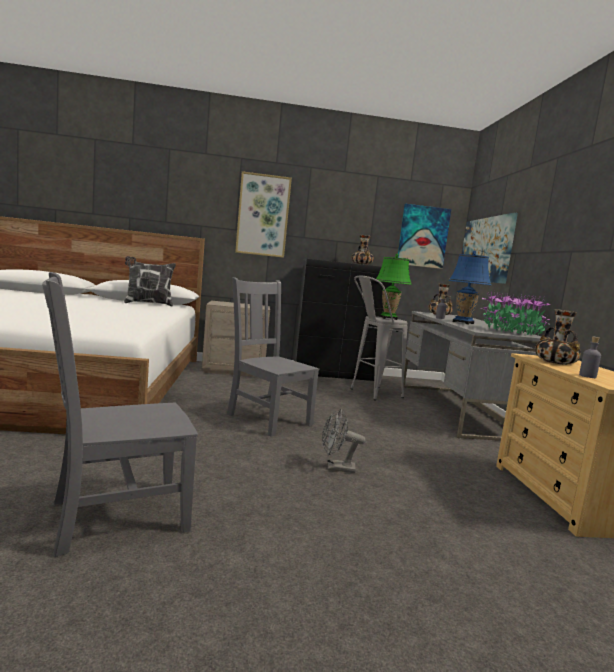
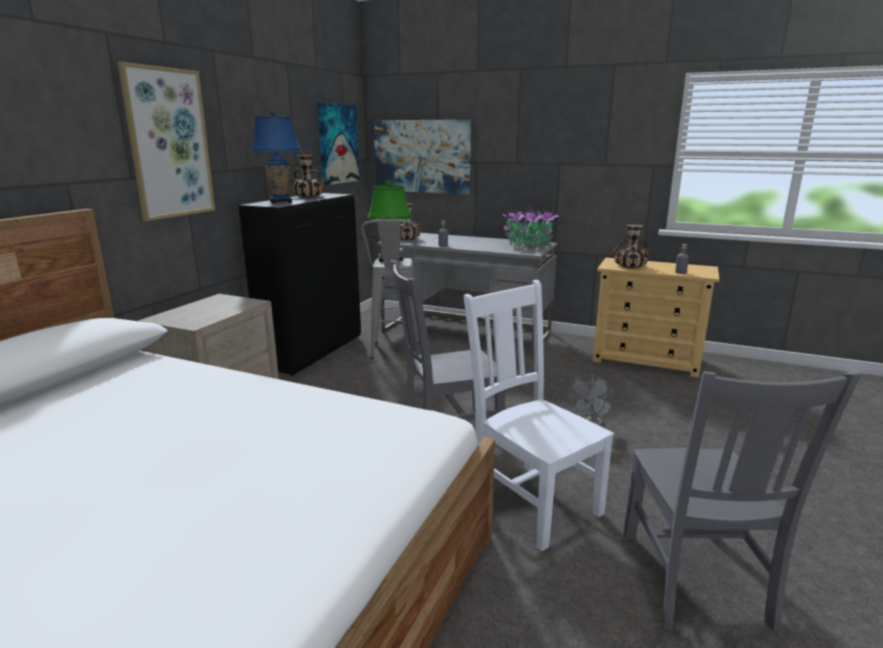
camera: 60 degrees left, 10 degrees up
(148, 304) = (101, 378): pillow -> none
(197, 450) = (531, 501): none -> white chair
(463, 323) = (474, 245): blue table lamp -> blue table lamp (281, 202)

